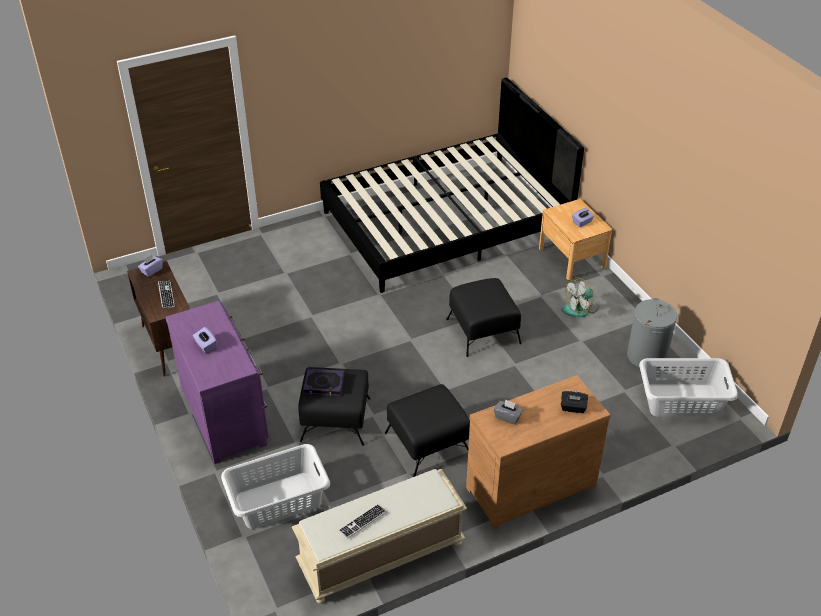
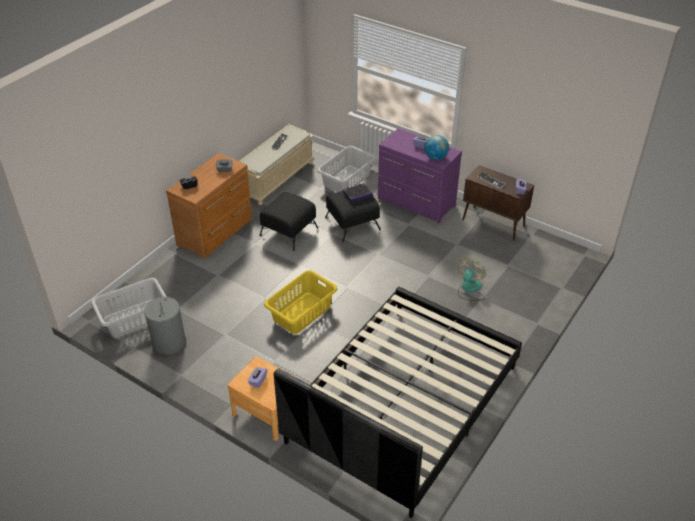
camera: 150 degrees right, 0 degrees up
(210, 319) = (435, 157): none -> globe
(483, 331) = (301, 313): black ottoman -> yellow laundry basket
(580, 309) = (236, 362): fan -> fan (469, 289)

